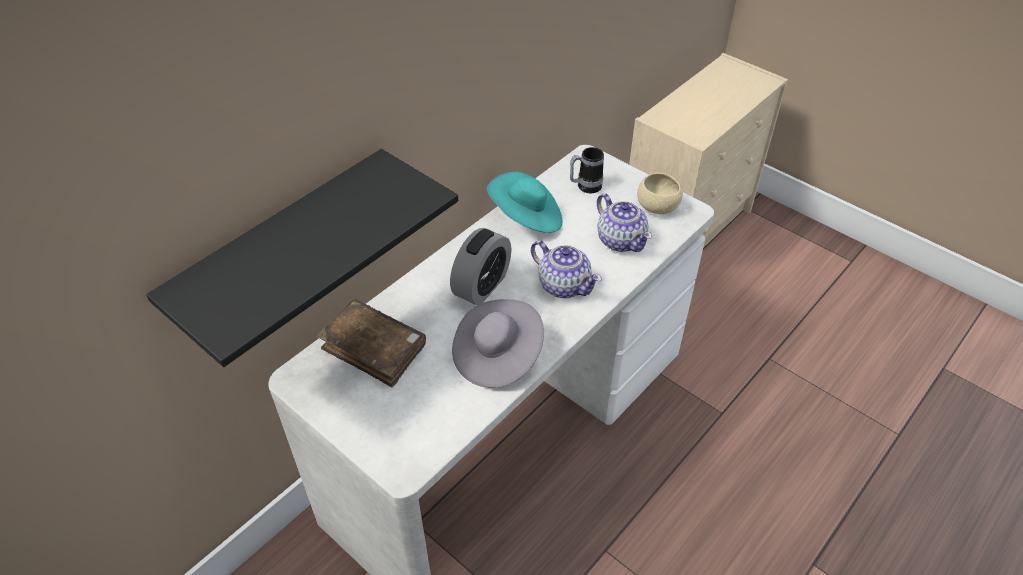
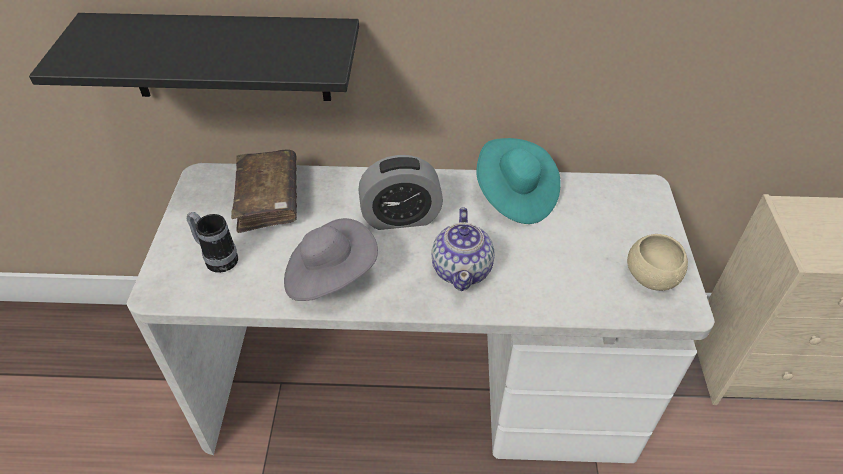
camera: 50 degrees right, 0 degrees up
(585, 187) = (605, 209): mug -> mug (217, 258)
(621, 240) = (570, 276): teapot -> none

